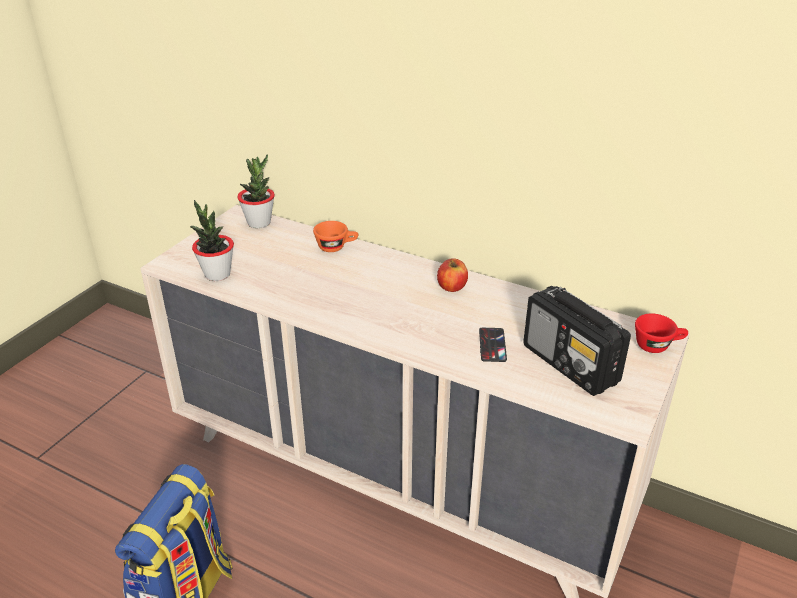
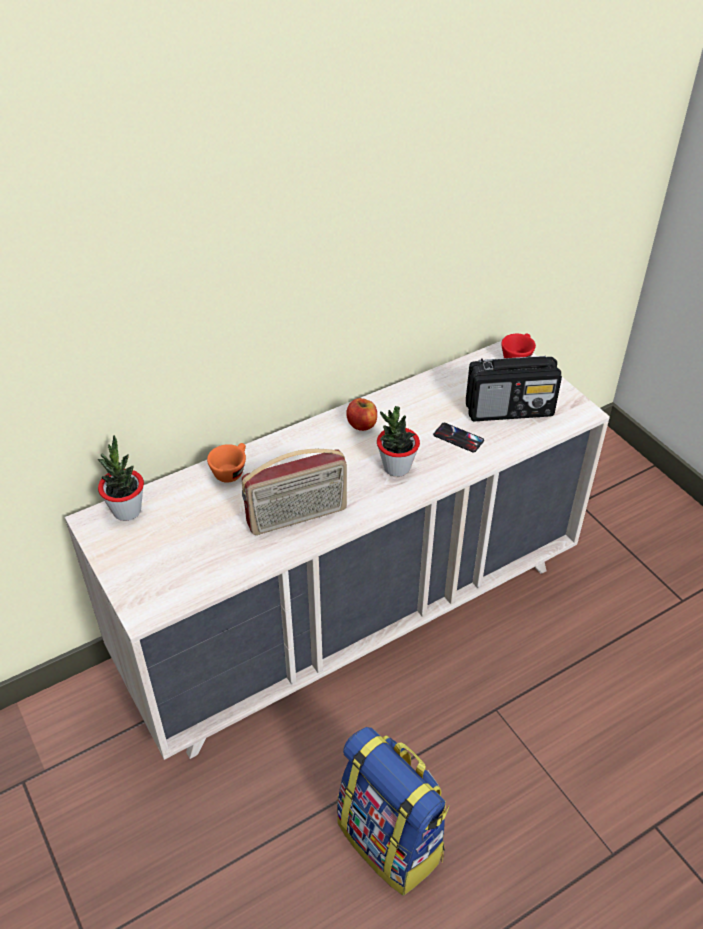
camera: 60 degrees left, 10 degrees up
(217, 274) = (203, 576): potted plant -> potted plant (396, 467)
(311, 293) = (297, 517): none -> radio

